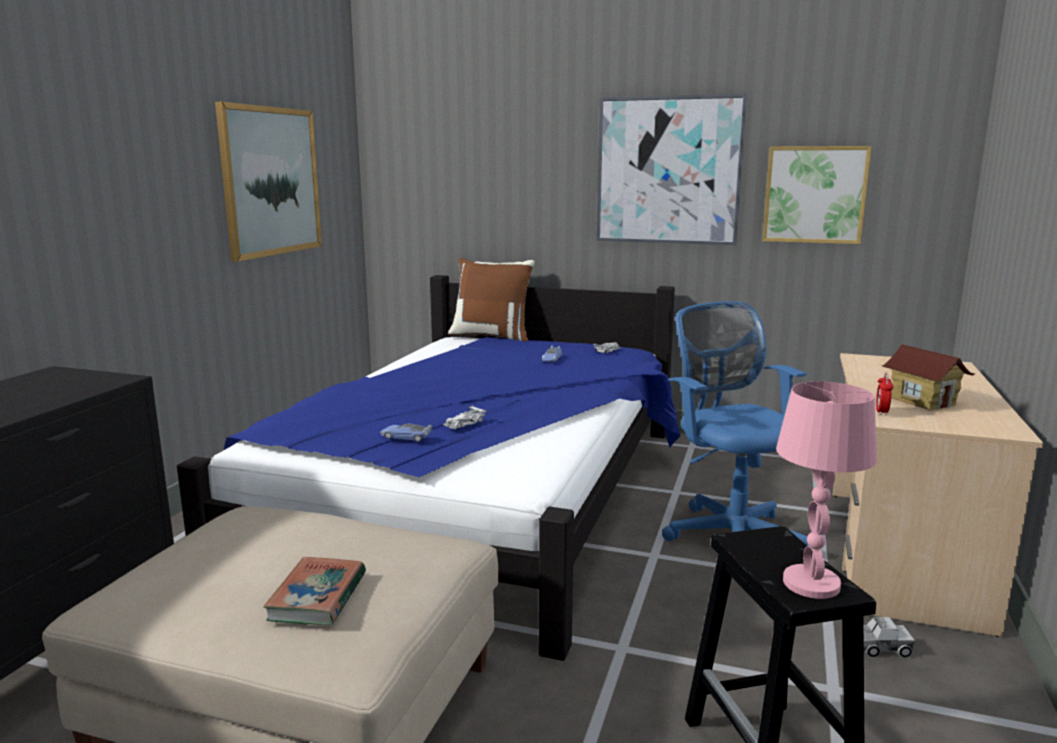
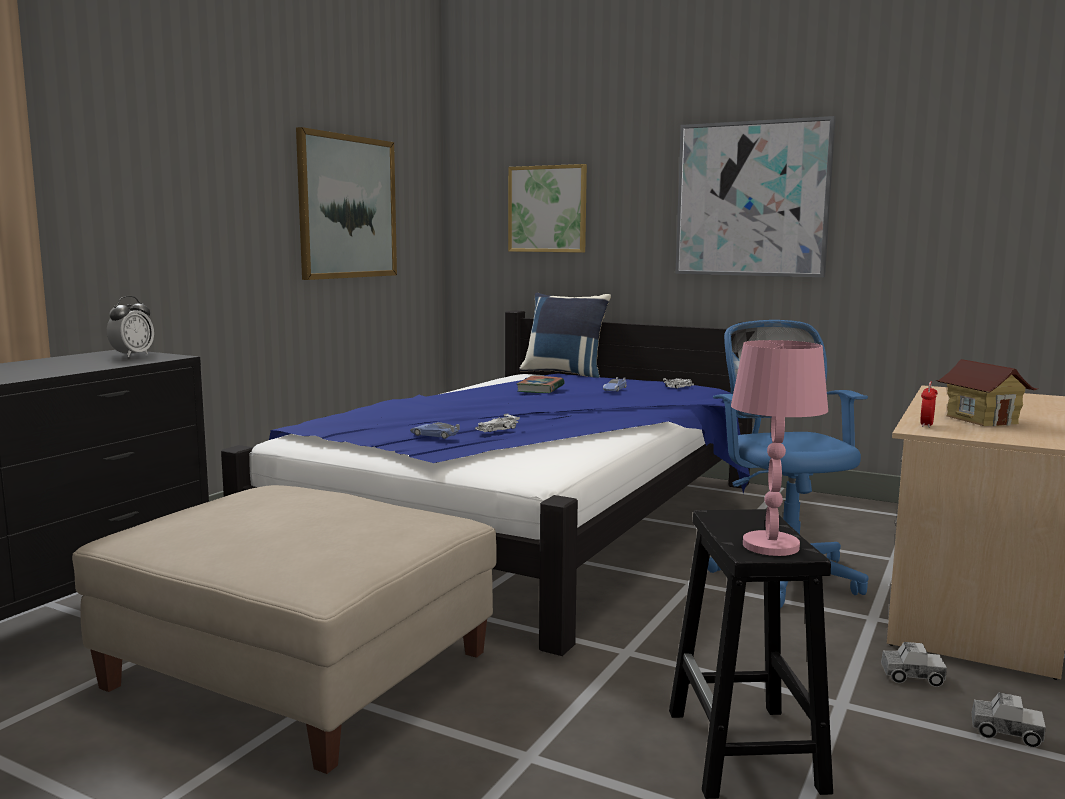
camera: 10 degrees right, 5 degrees down
(72, 378) = (132, 355): none -> alarm clock
(317, 597) = (308, 540): book -> book (540, 388)
(492, 336) = (564, 373): brown pillow -> blue pillow
(814, 194) = (910, 222): picture -> picture (547, 209)
(981, 705) = (1005, 733): none -> toy truck

